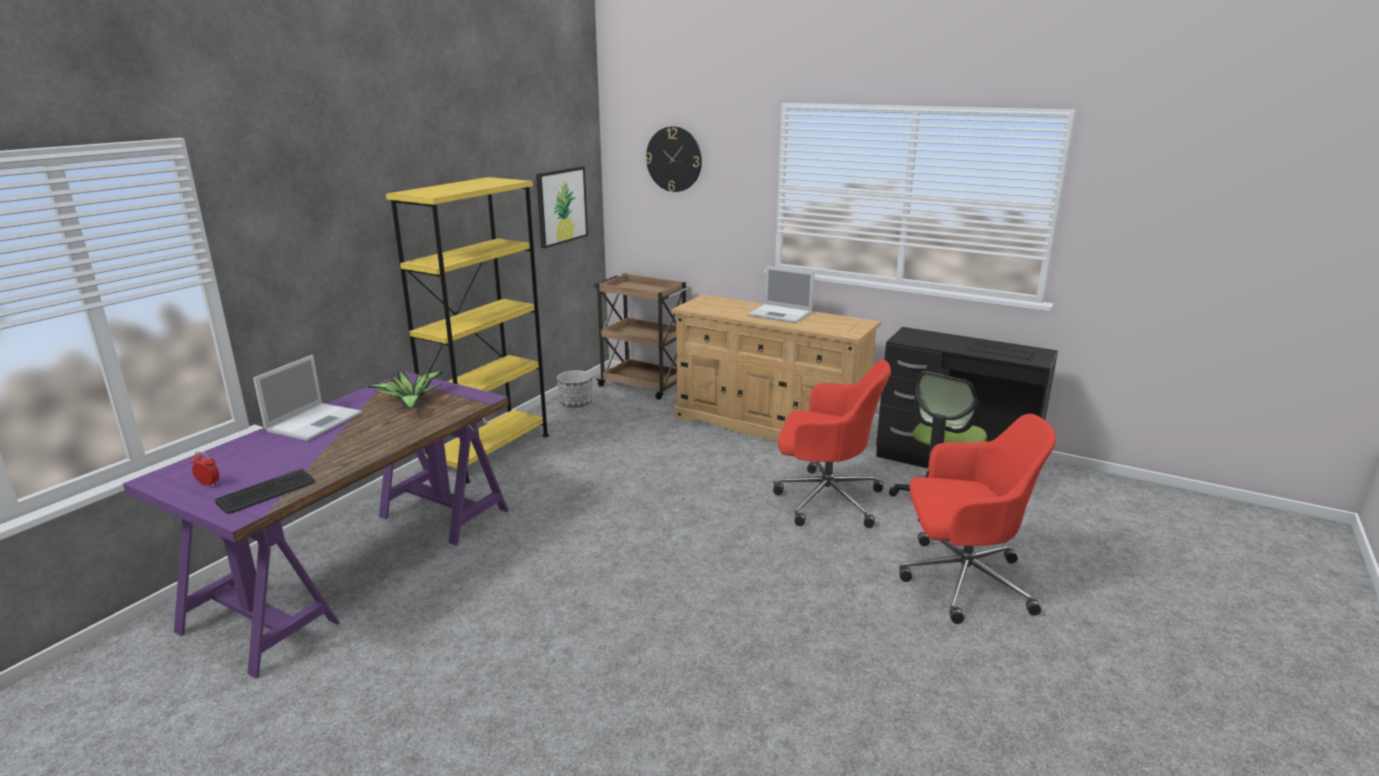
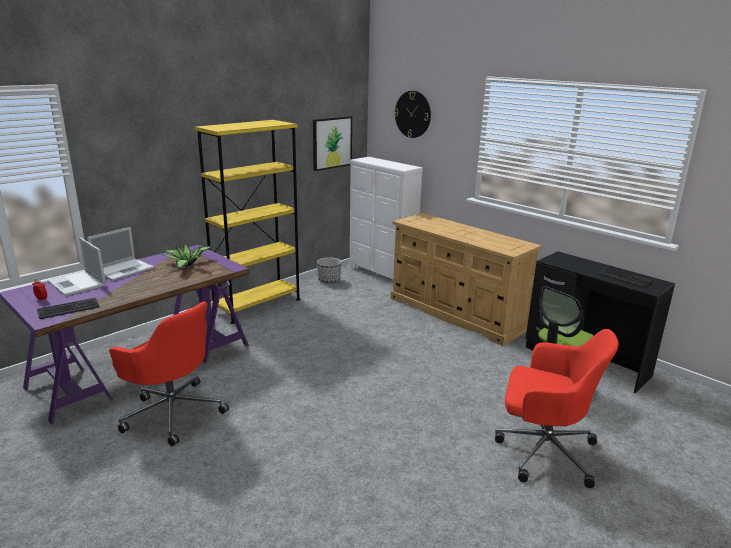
camera: 15 degrees right, 0 degrees up
(644, 386) = (381, 274): brown cart -> white dresser
(781, 314) = (469, 232): laptop -> laptop (77, 284)
(825, 499) = (469, 372): red office chair -> red office chair (173, 412)

